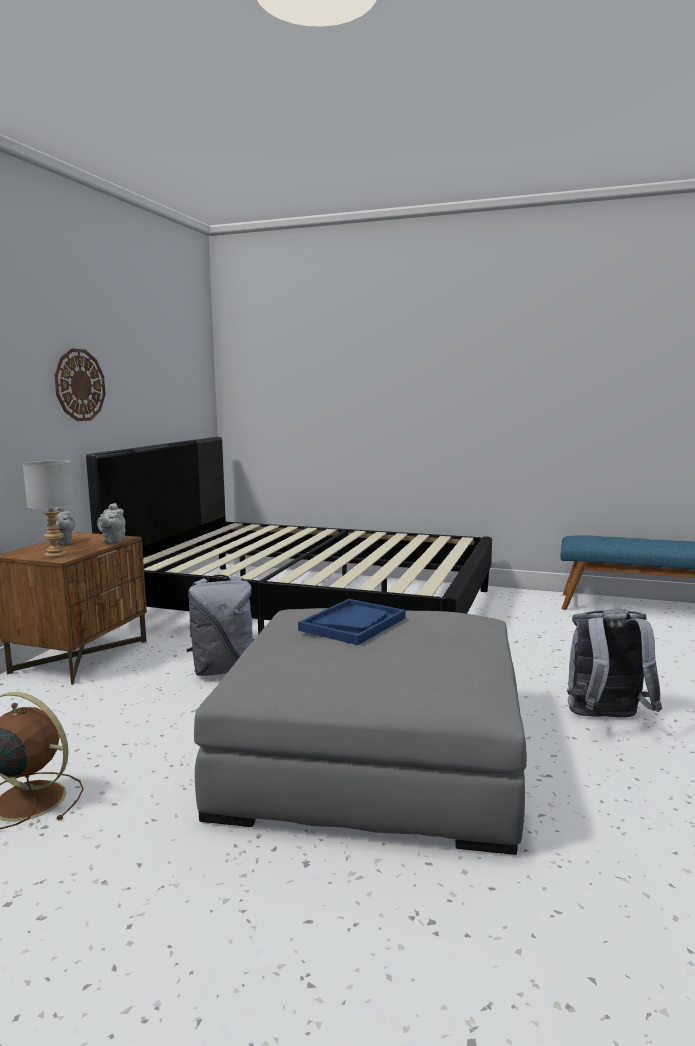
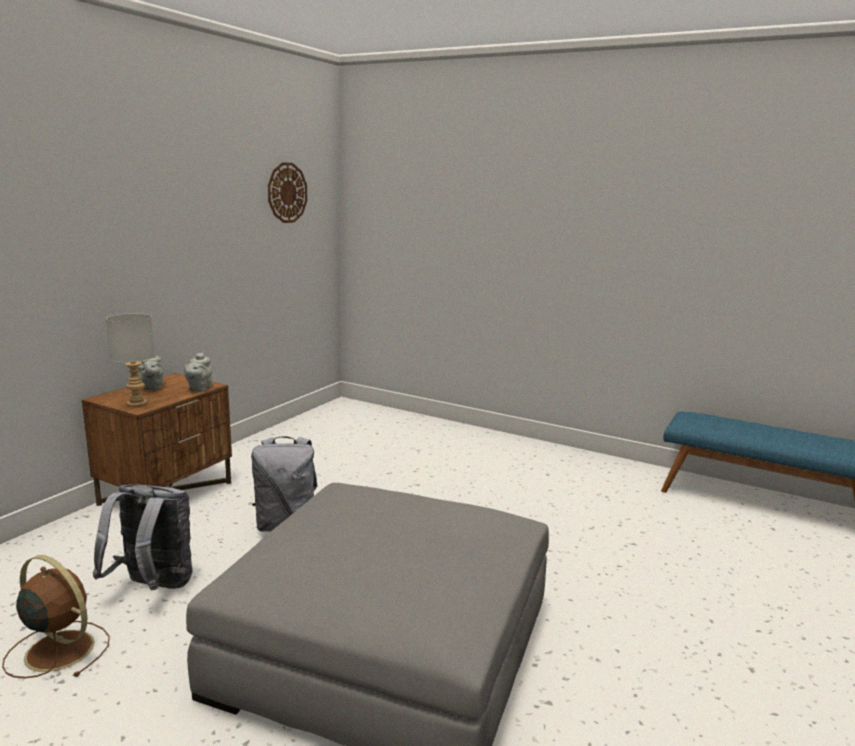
camera: 10 degrees right, 5 degrees up
(79, 385) = (181, 231): wall clock -> wall clock (287, 193)
(309, 606) = (400, 458): black bed -> none
(353, 624) = (378, 517): blue tray -> none
(606, 719) = (642, 641): grey backpack -> grey backpack (152, 587)

